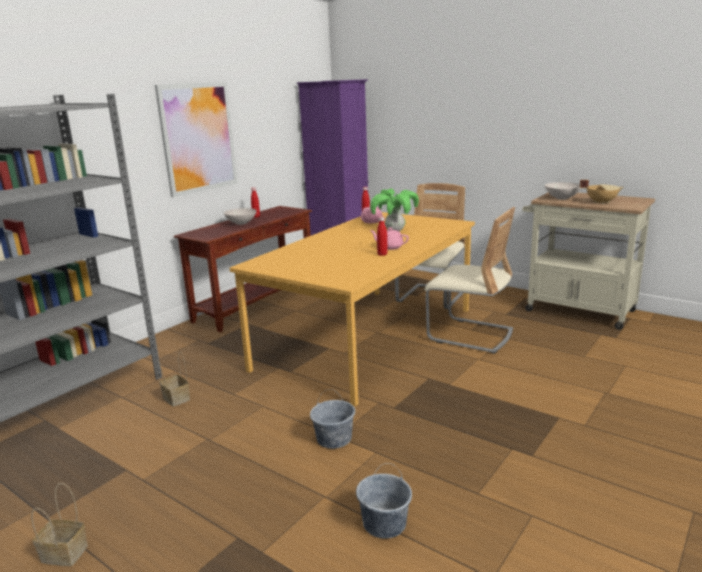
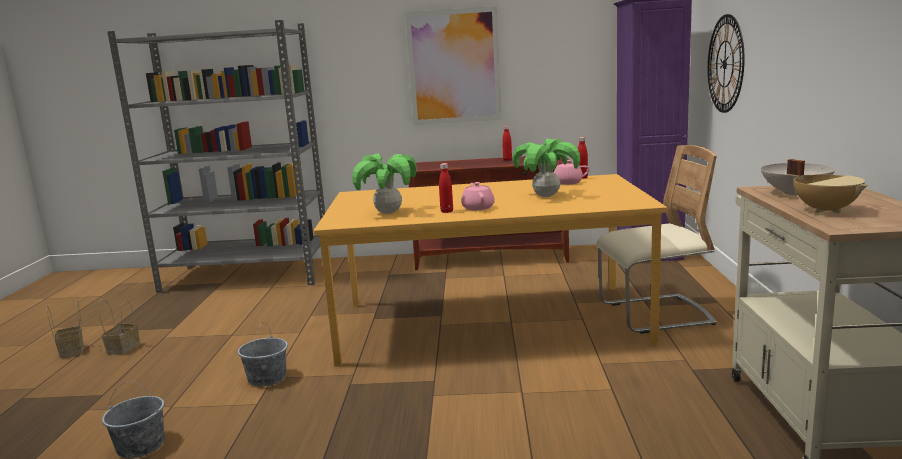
camera: 55 degrees right, 5 degrees down
(175, 398) = (284, 301): basket -> basket (123, 348)
(241, 223) = (476, 163): white bowl -> none
(347, 266) = (388, 212): none -> potted plant
(395, 128) = (725, 64): none -> wall clock
(470, 335) = (583, 367): beige chair -> none

